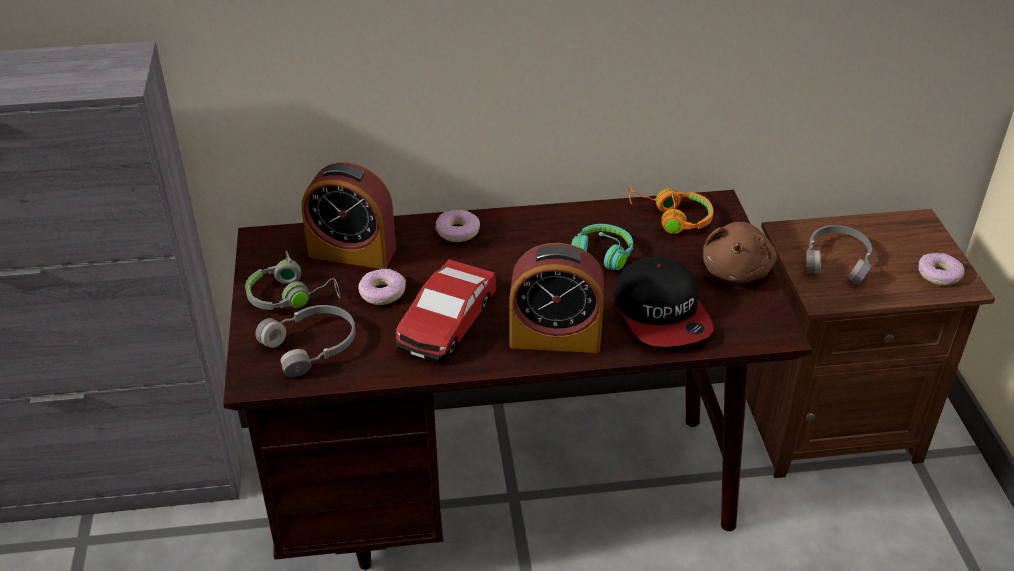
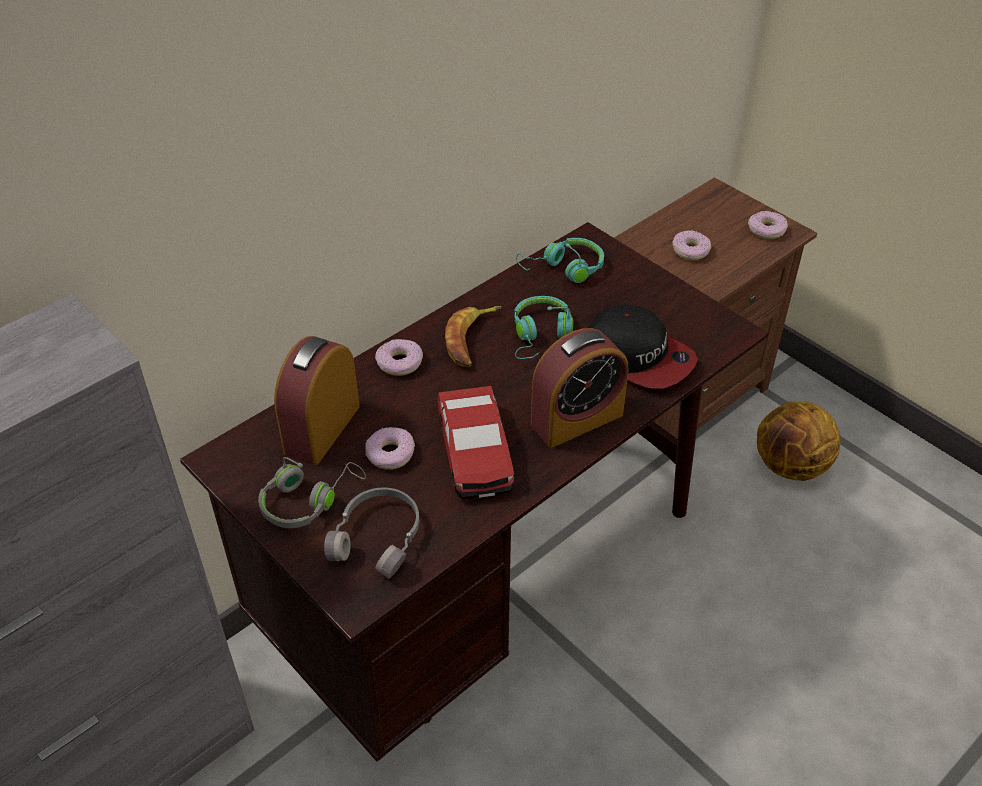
camera: 35 degrees left, 5 degrees up
(352, 252) = (322, 429): alarm clock -> alarm clock turned 135 degrees clockwise
(532, 239) = (472, 340): none -> banana
(670, 218) = (564, 269): orange headphones -> turquoise headphones
(737, 270) = (656, 292): brown plush toy -> none
(838, 261) = (690, 250): grey headphones -> donut
(882, 544) = (790, 467): none -> basketball

